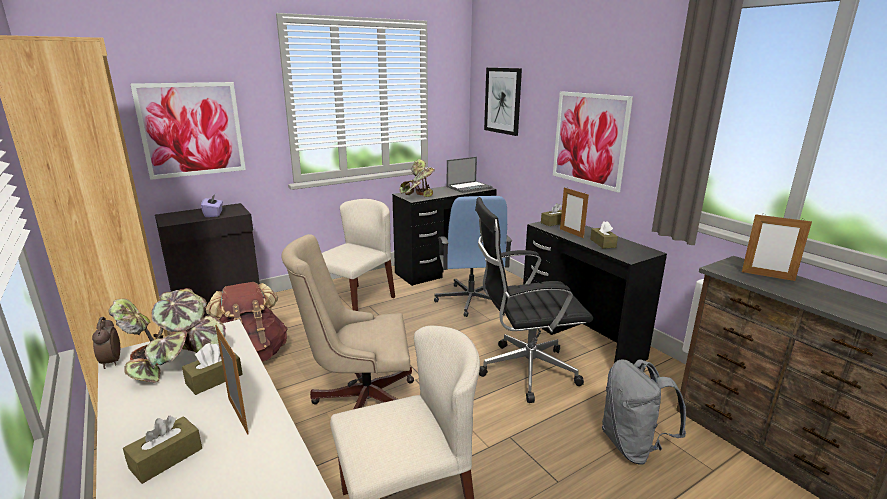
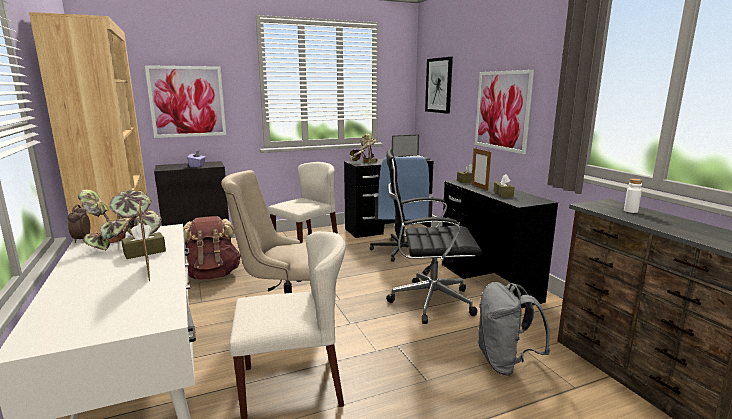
camera: 10 degrees right, 5 degrees down
(166, 458) = (87, 288): brown tissue box -> none
(767, 276) = (630, 211): picture frame -> white bottle

